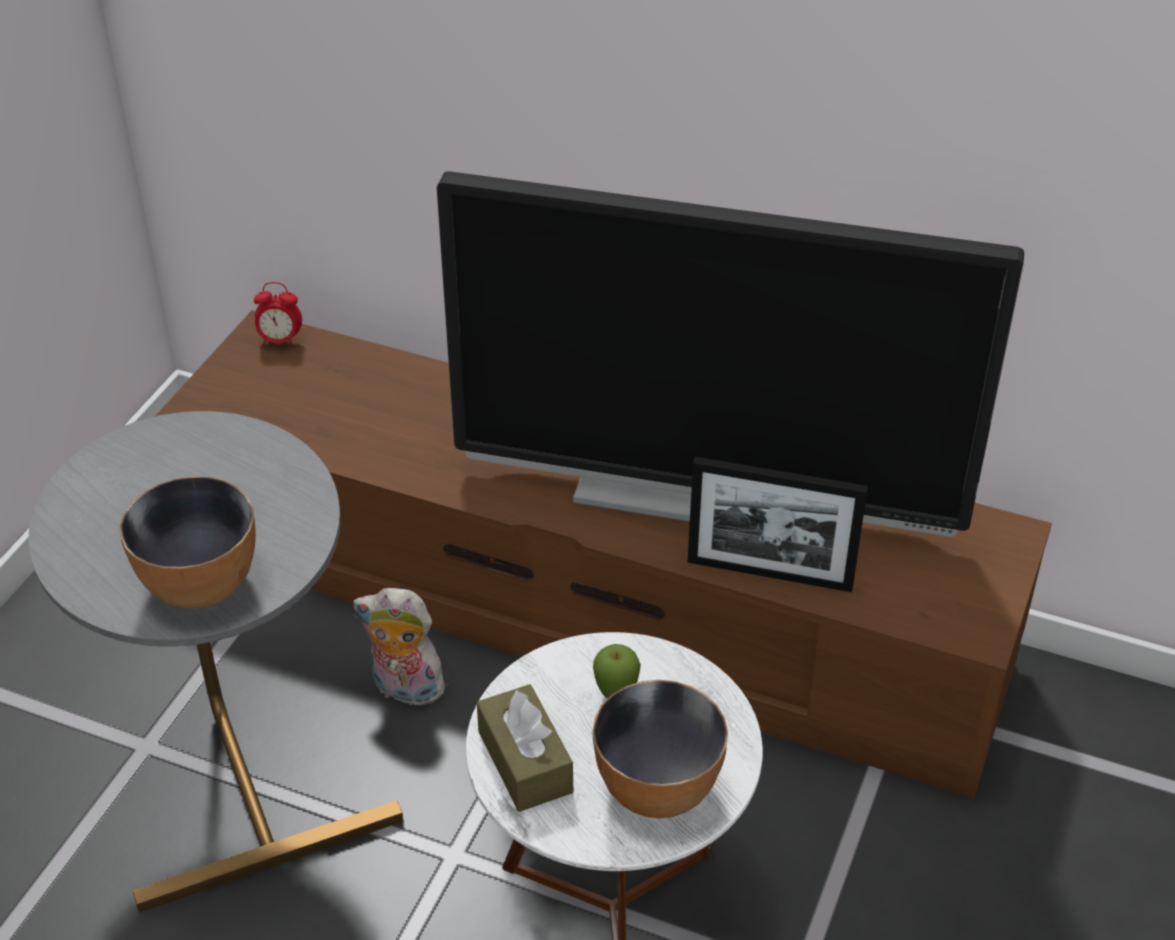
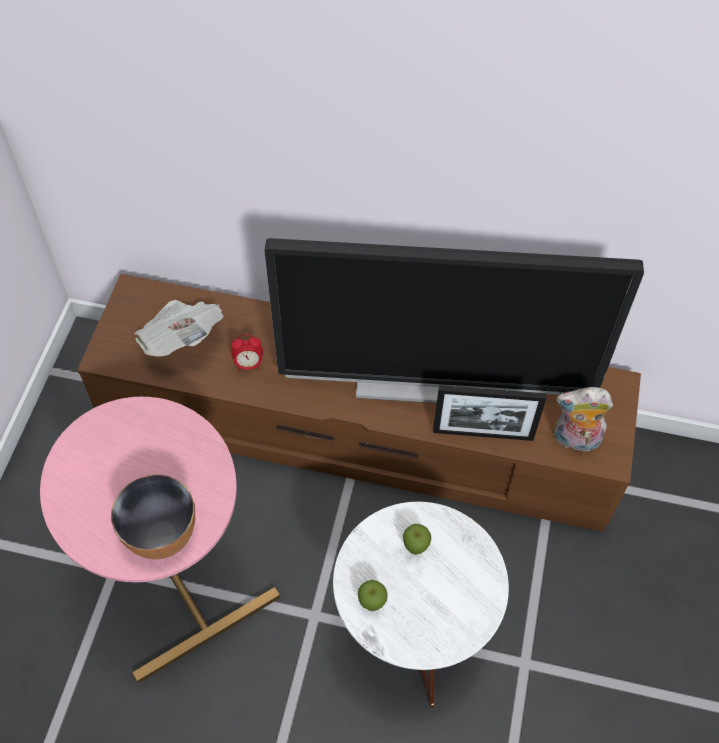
camera: 10 degrees left, 15 degrees up
(241, 773) = (176, 579): grey side table -> pink side table
(280, 341) = (145, 296): alarm clock -> alarm clock (249, 364)
(320, 398) = (181, 339): none -> newspaper
(404, 689) = (261, 507): plush toy -> plush toy (575, 440)
(525, 762) = (372, 604): brown tissue box -> apple
(656, 789) = (452, 611): bowl -> none

